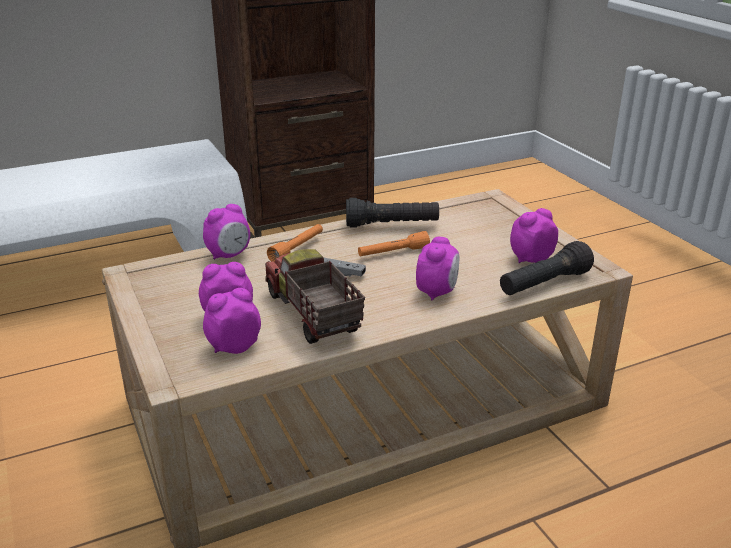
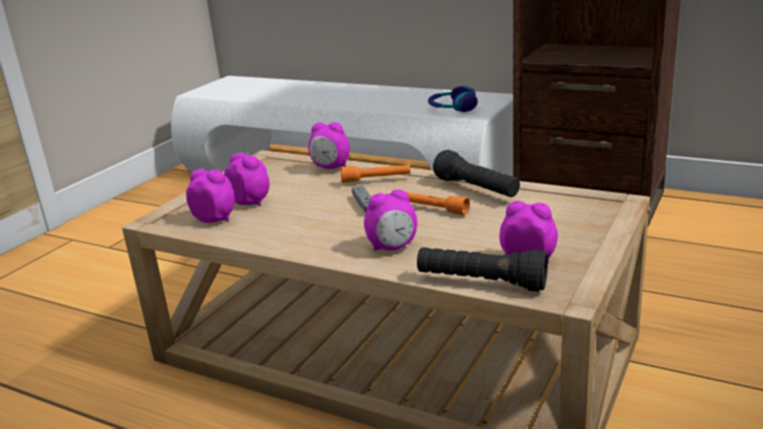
camera: 55 degrees right, 5 degrees down
(177, 167) = (452, 108): none -> headphones
(312, 315) = (285, 222): toy truck -> none

